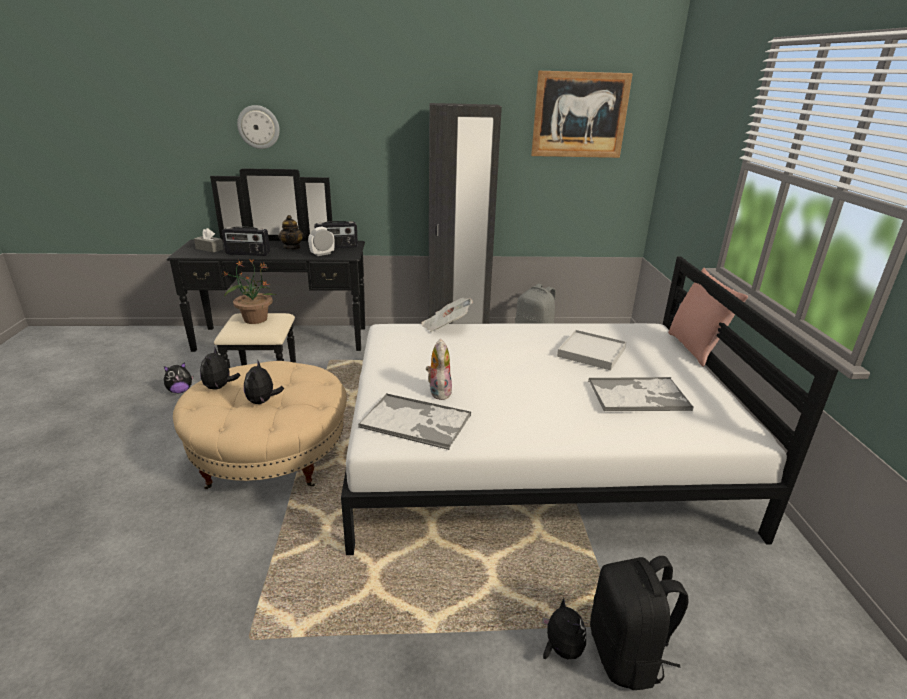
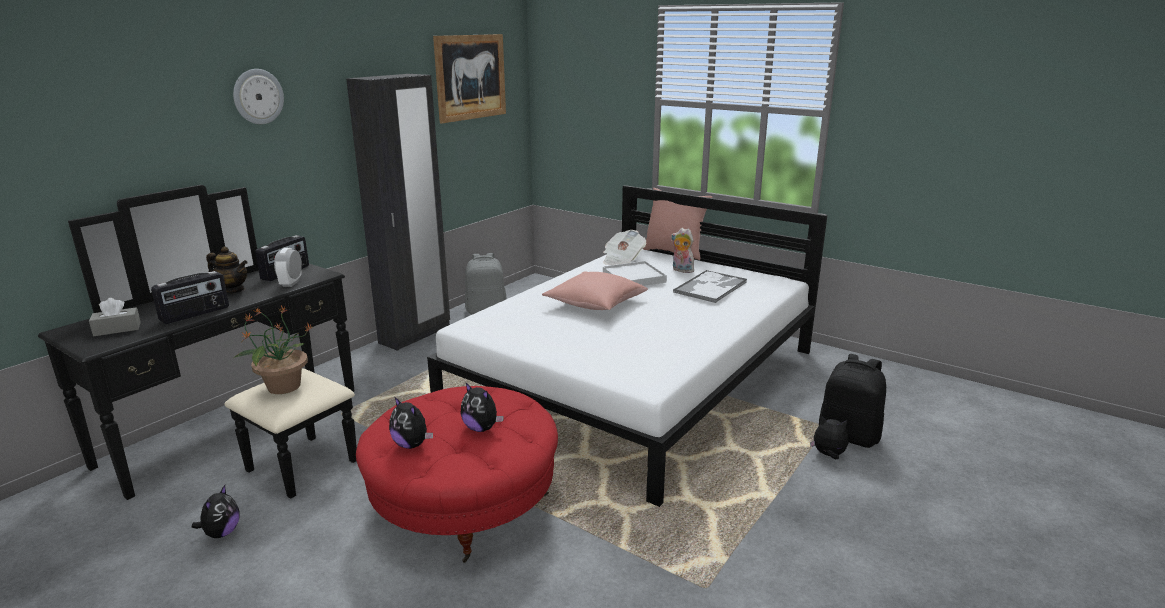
camera: 50 degrees left, 5 degrees down
(258, 127) = (134, 134): wall clock -> wall clock (258, 96)
(271, 456) = (464, 504): beige ottoman -> red ottoman
(416, 422) = (643, 363): tray -> none
(438, 391) = (609, 342): plush toy -> plush toy (681, 270)
(445, 326) = (506, 304): newspaper -> newspaper (622, 260)
(505, 358) = (595, 304): none -> pink pillow

